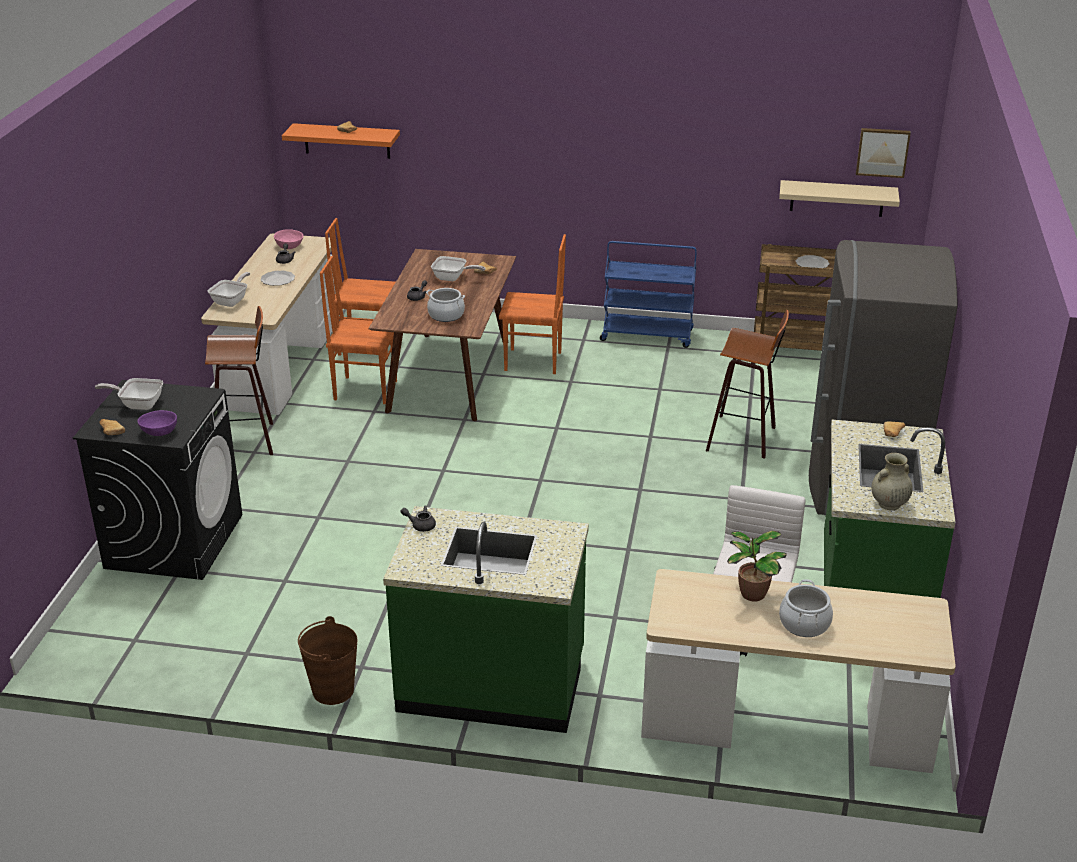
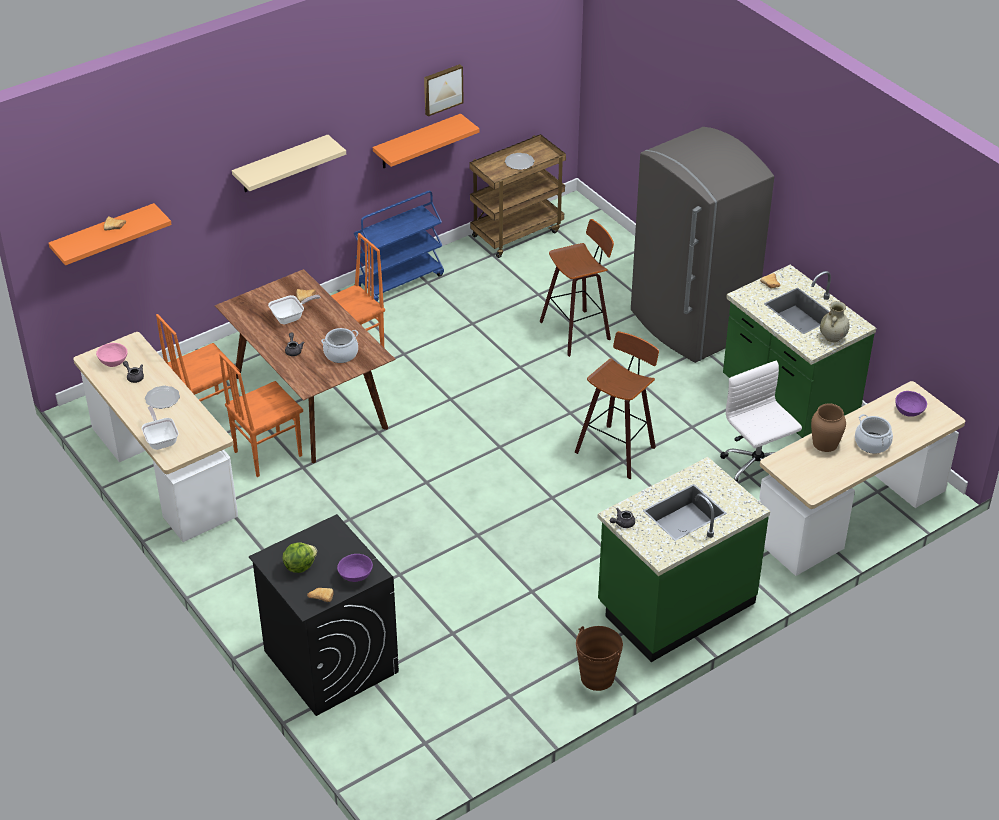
camera: 45 degrees left, 10 degrees up
(138, 404) = (299, 566): frying pan -> lettuce
(246, 440) = (247, 552): stool -> stool (617, 449)
(702, 193) = (417, 142): none -> orange shelf
(751, 594) = (825, 443): potted plant -> brown vase
(837, 198) = (517, 100): beige shelf -> beige shelf (281, 164)
(882, 152) = (545, 50): picture -> picture (442, 89)
(896, 621) = (908, 411): none -> purple bowl

